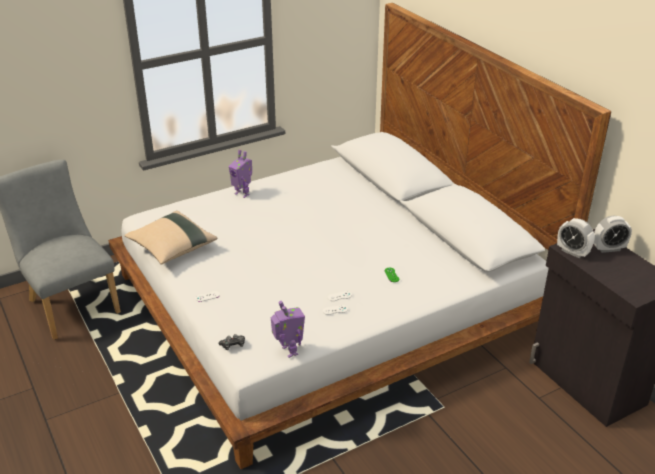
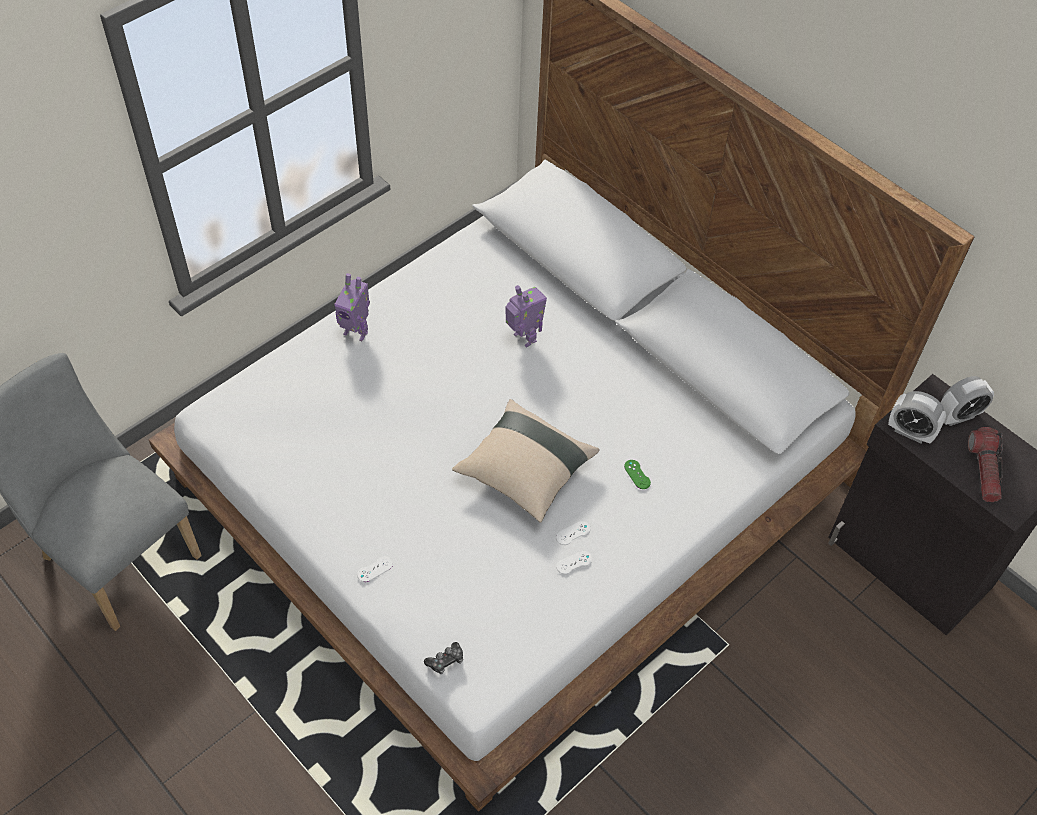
camera: 15 degrees left, 20 degrees up
(172, 248) = (283, 475): beige pillow -> beige pillow (525, 471)
(288, 351) = (530, 656): toy robot -> toy robot (524, 338)
(621, 275) = (984, 470): none -> flashlight

